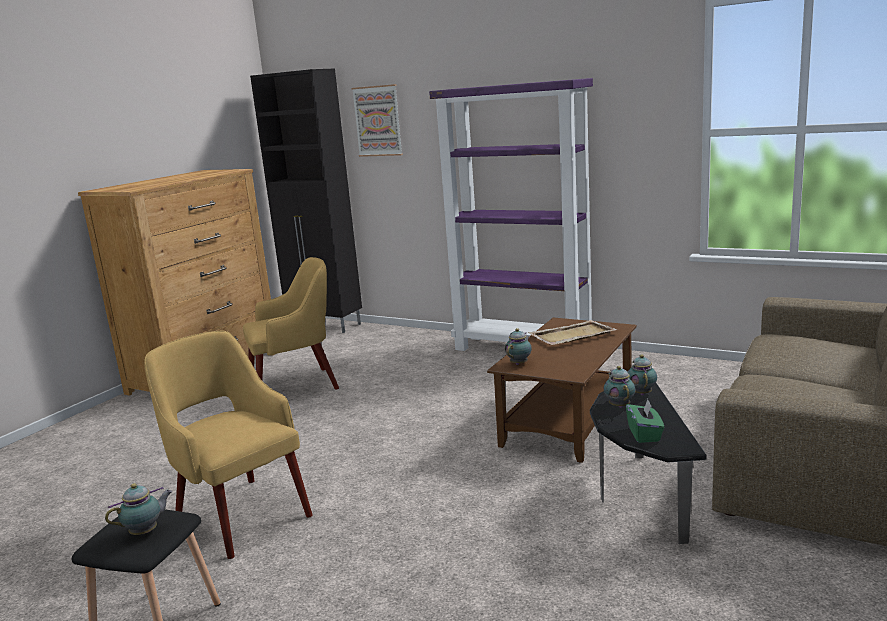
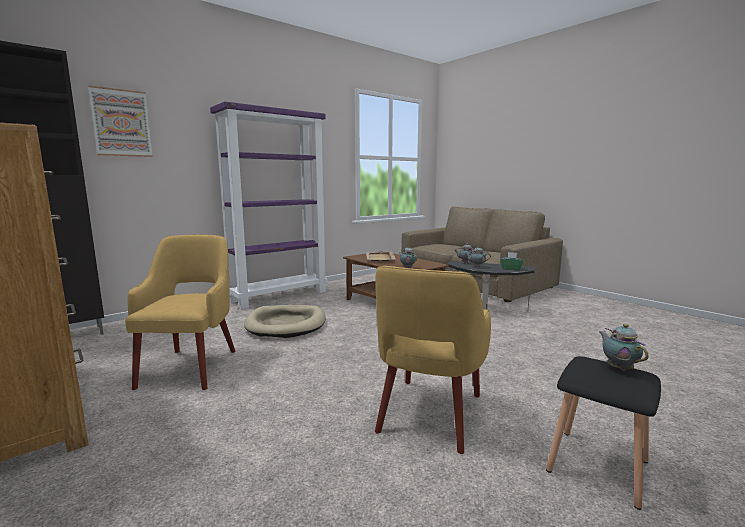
camera: 70 degrees left, 5 degrees down
(240, 513) = (429, 414): yellow armchair -> yellow armchair turned 45 degrees counterclockwise
(427, 384) = (286, 324): none -> beige dog bed

